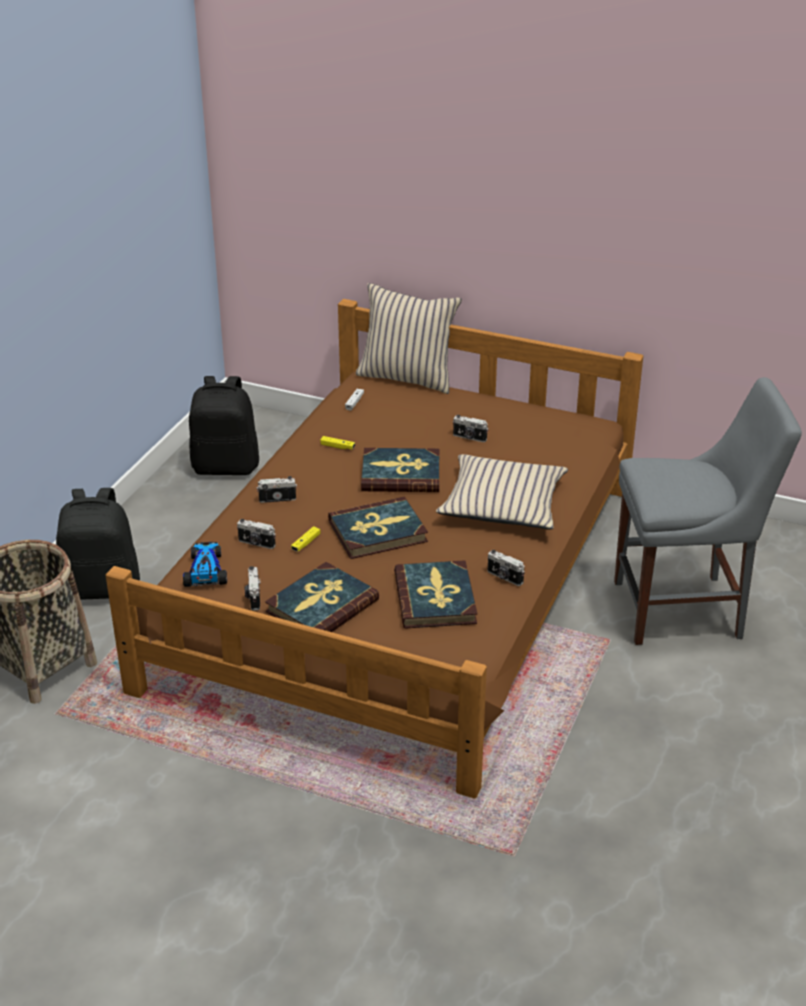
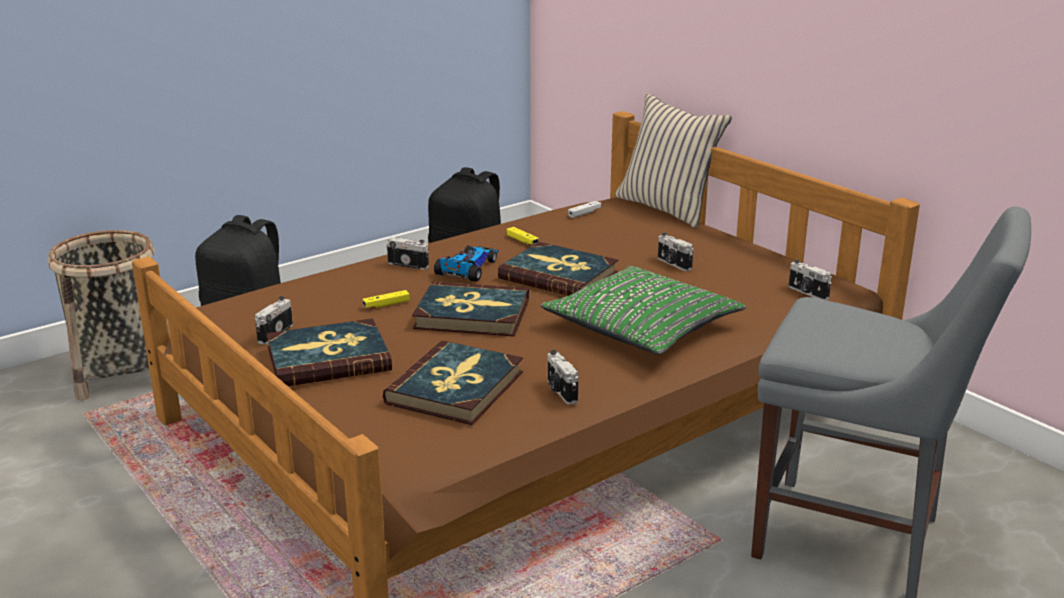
camera: 30 degrees right, 10 degrees down
(205, 569) = (263, 299): toy car -> toy car (469, 268)
(256, 543) = (339, 293): camera -> camera (807, 293)
(503, 504) = (642, 326): beige pillow -> green pillow

